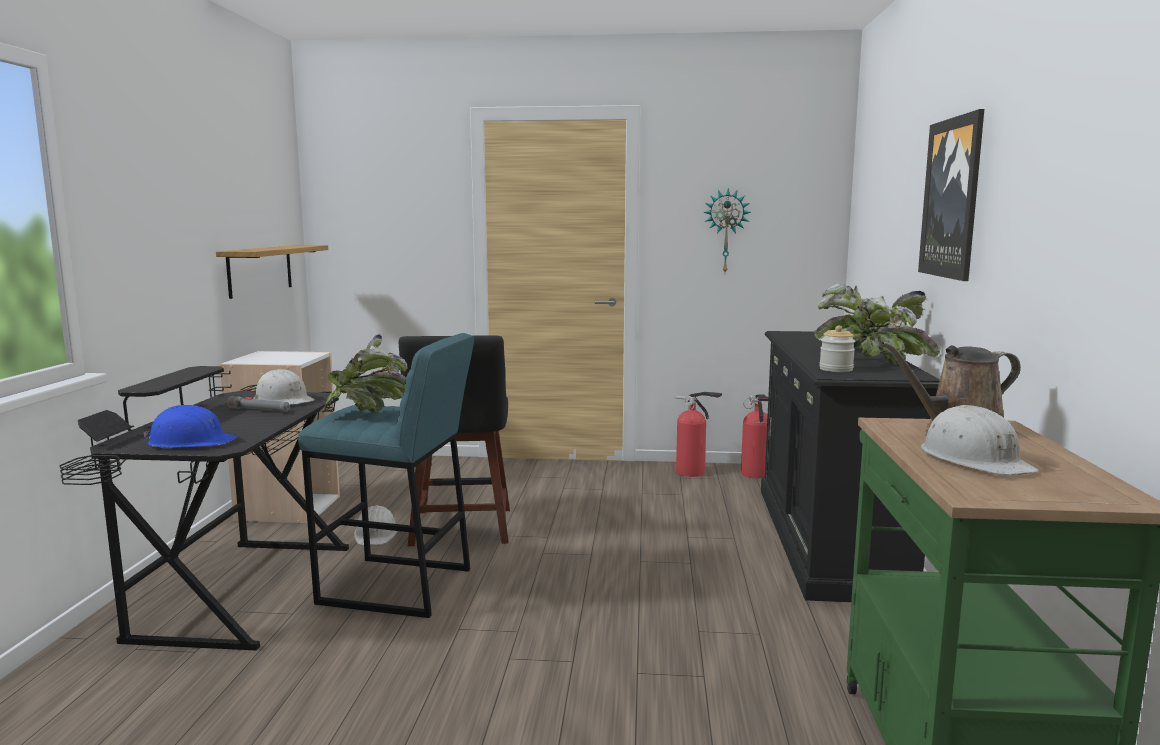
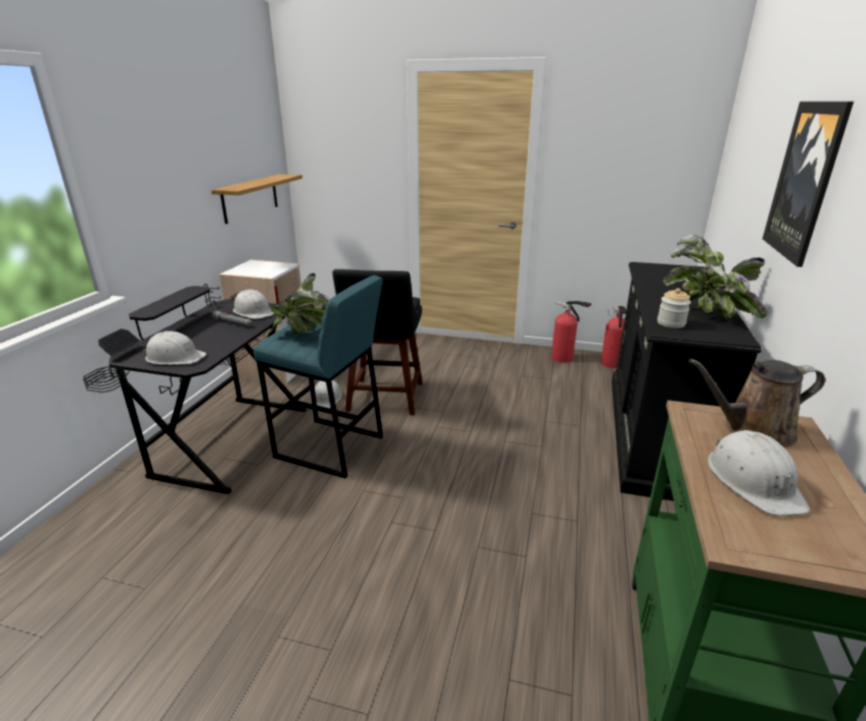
camera: 10 degrees right, 15 degrees up
(191, 442) = (175, 357): blue hard hat -> white hard hat
(726, 231) = (610, 170): wall clock -> none

